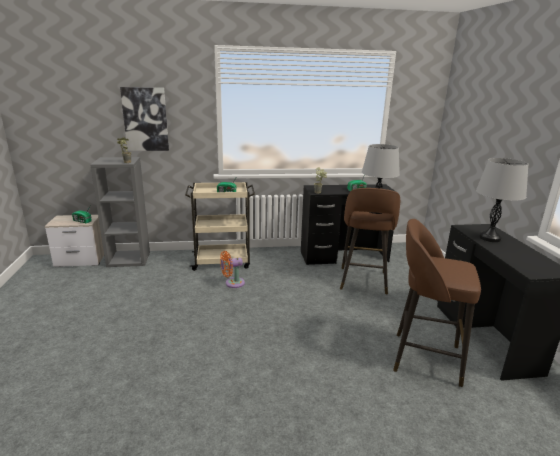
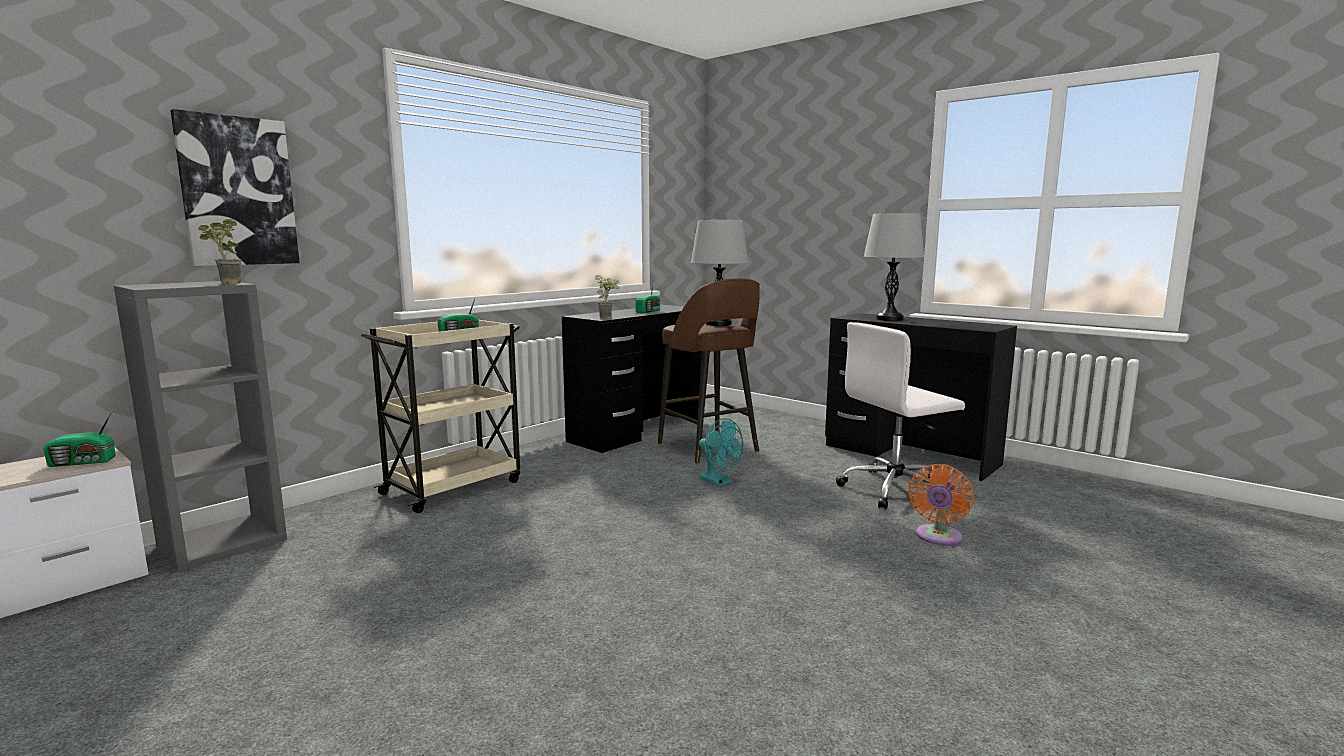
camera: 40 degrees left, 10 degrees down
(232, 283) = (526, 505): orange fan -> orange fan (938, 538)
(331, 306) = (719, 482): none -> turquoise fan
(423, 357) = (896, 490): brown stool -> white office chair

